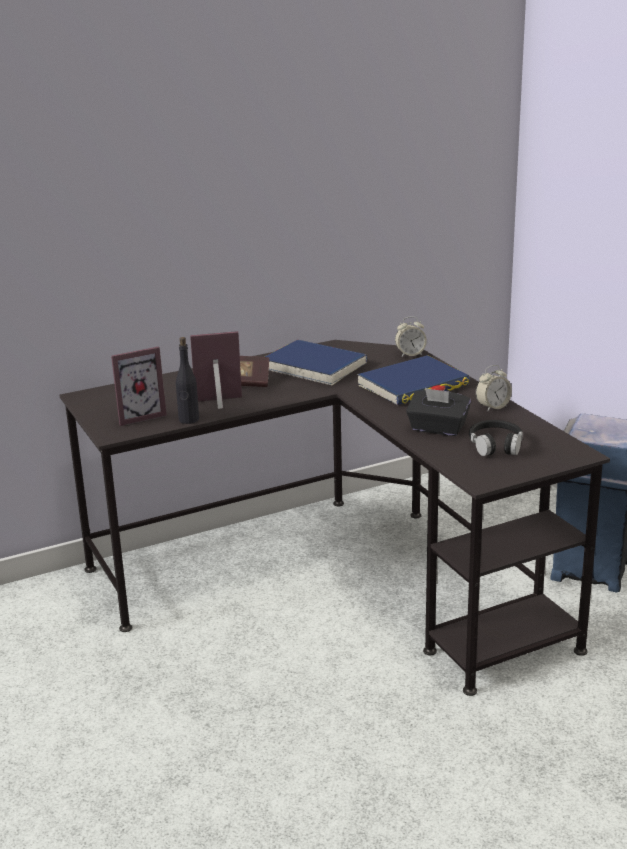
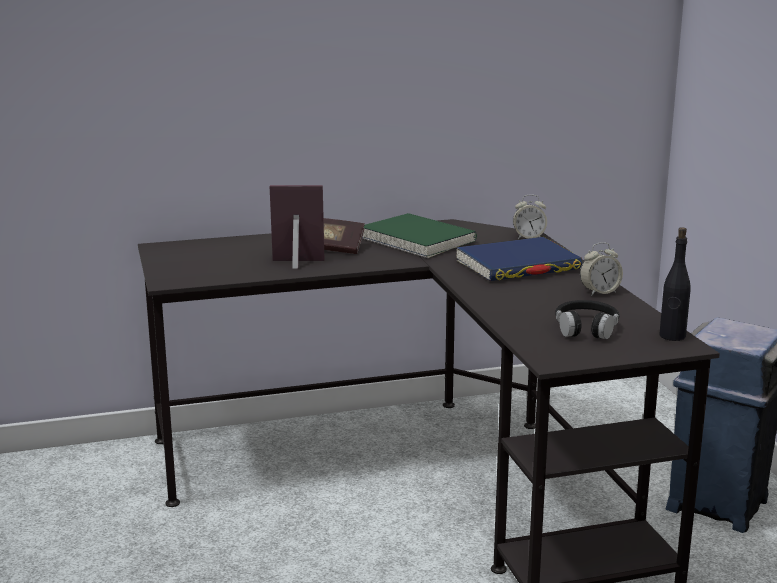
camera: 10 degrees right, 5 degrees down
(139, 416) = (206, 268): picture frame -> none
(188, 420) = (256, 276): black bottle -> black bottle (672, 336)
(314, 366) = (417, 240): blue book -> green book
(437, 429) = (525, 307): black tissue box -> none

